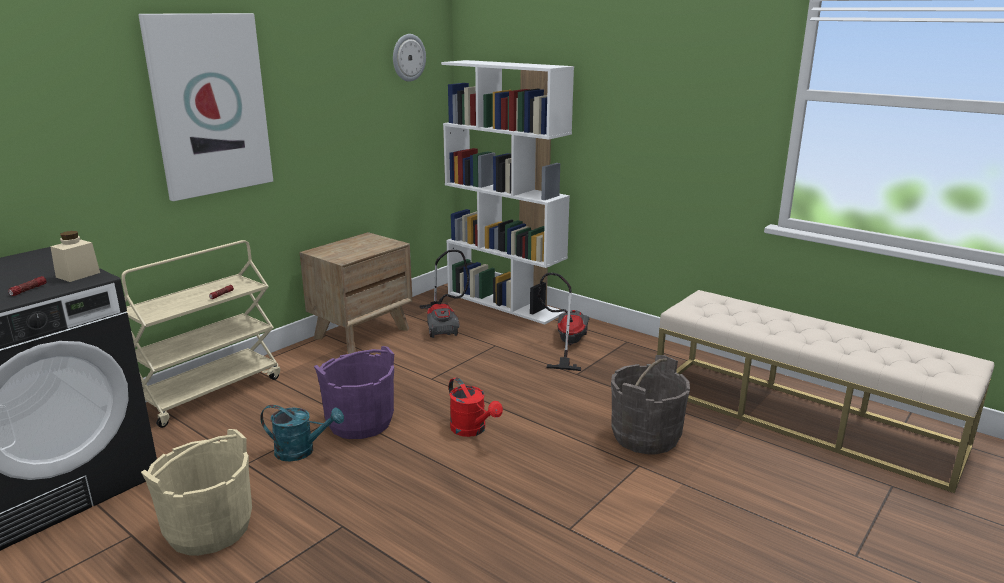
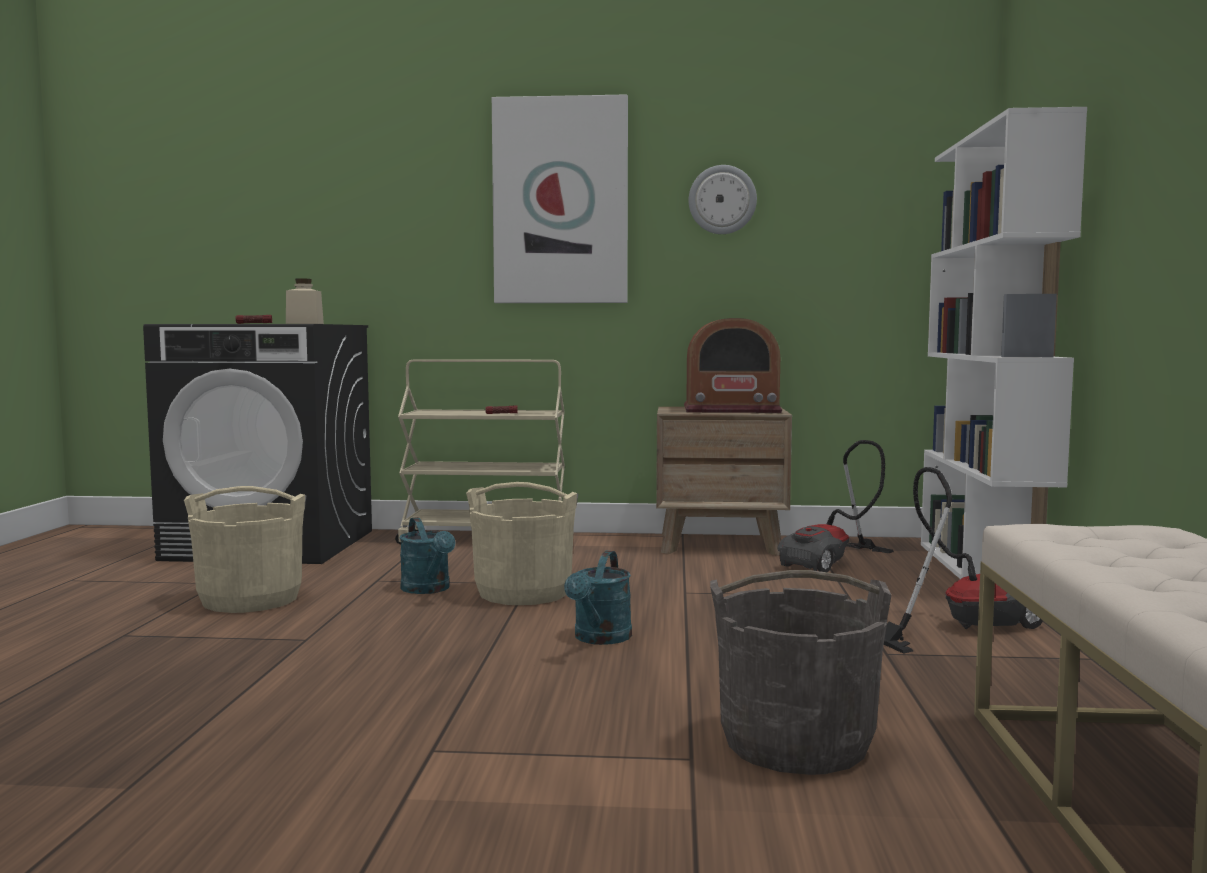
camera: 55 degrees right, 15 degrees down
(360, 245) = (731, 410): none -> radio
(360, 422) = (524, 593): purple bucket -> beige bucket
(408, 57) = (891, 158): wall clock -> wall clock (722, 200)
(472, 430) = (599, 639): red watering can -> turquoise watering can

